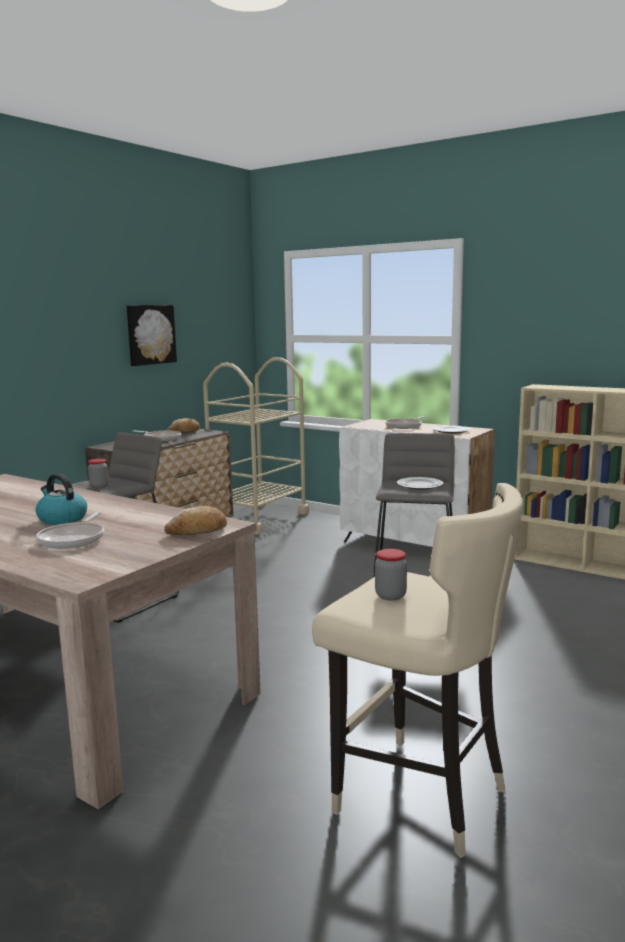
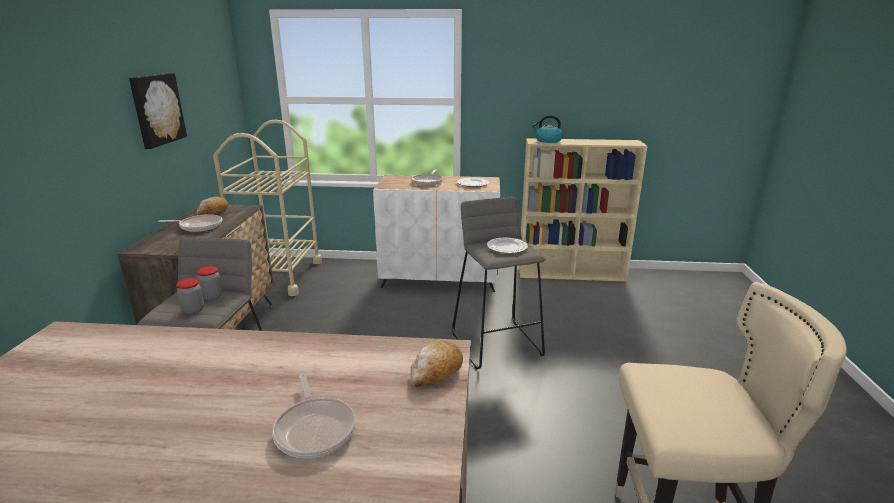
camera: 30 degrees left, 10 degrees up
(61, 519) = (249, 393): kettle -> kettle (547, 141)
(390, 595) = (689, 405): jar -> jar (212, 296)

